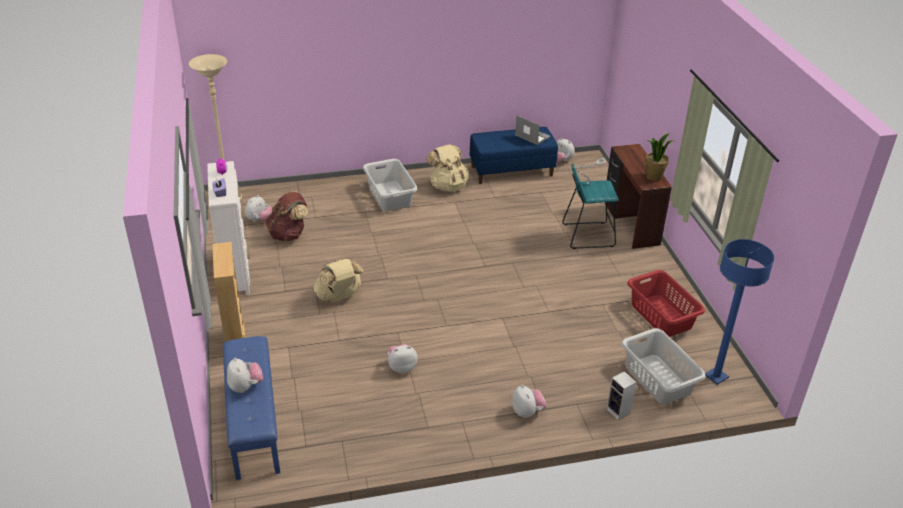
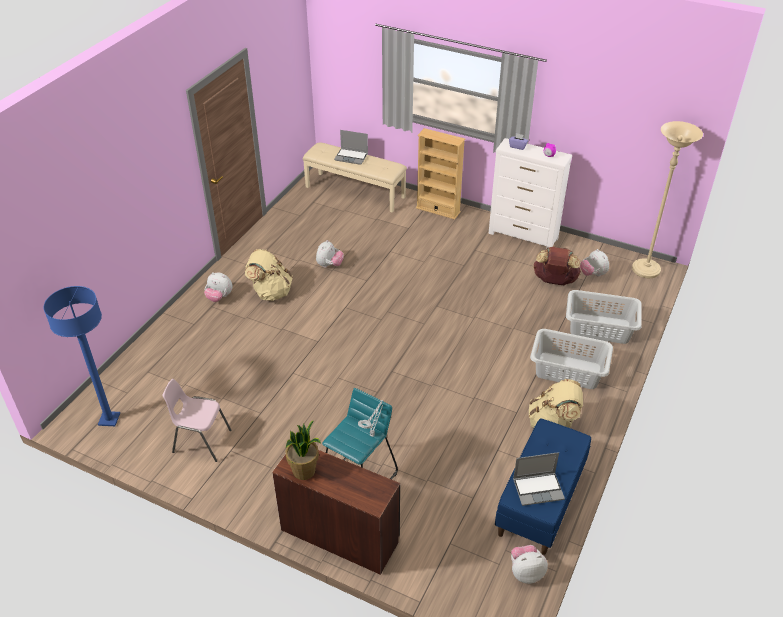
camera: 130 degrees right, 5 degrees up
(245, 387) = (352, 157): plush toy -> laptop
(253, 423) = (355, 192): blue bench -> beige bench
(339, 297) = (439, 271): beige backpack -> beige backpack (271, 292)
(619, 411) = (160, 340): speaker -> none
(658, 379) = (153, 382): grey laundry basket -> grey laundry basket (599, 328)
(661, 316) = (201, 441): red laundry basket -> pink chair

